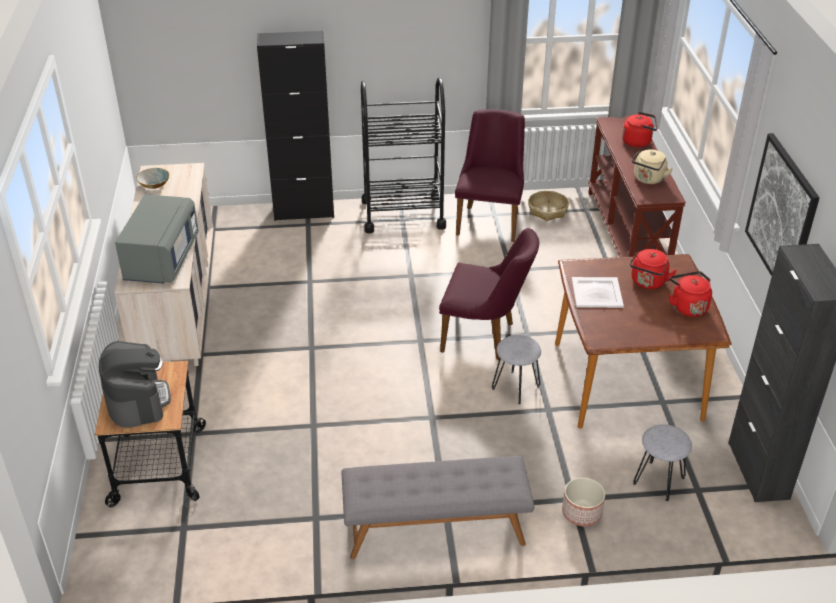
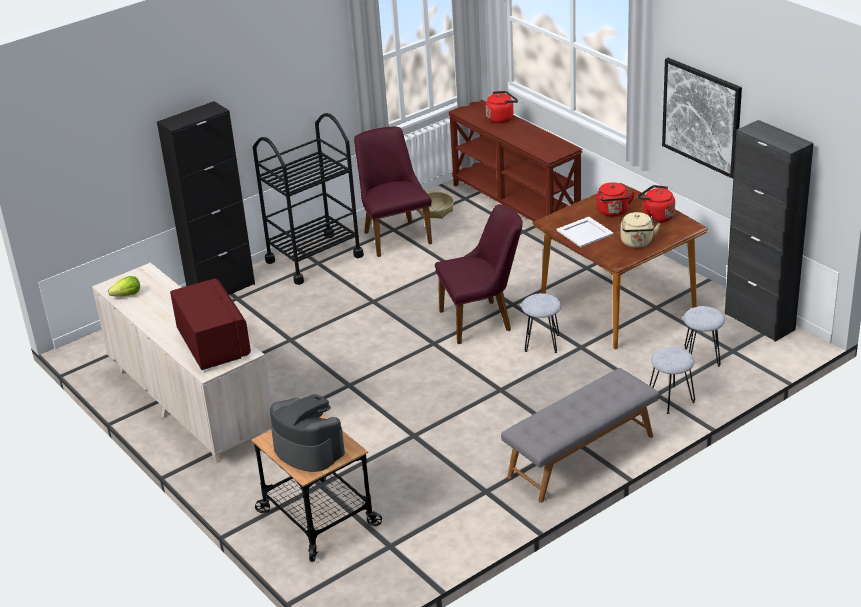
camera: 30 degrees left, 5 degrees down
(154, 185) = (127, 295): bowl -> lettuce
(161, 260) = (212, 345): grey microwave -> red microwave
(581, 513) = (671, 399): planter -> grey stool
(648, 179) = (538, 142): beige kettle -> beige kettle (637, 243)

